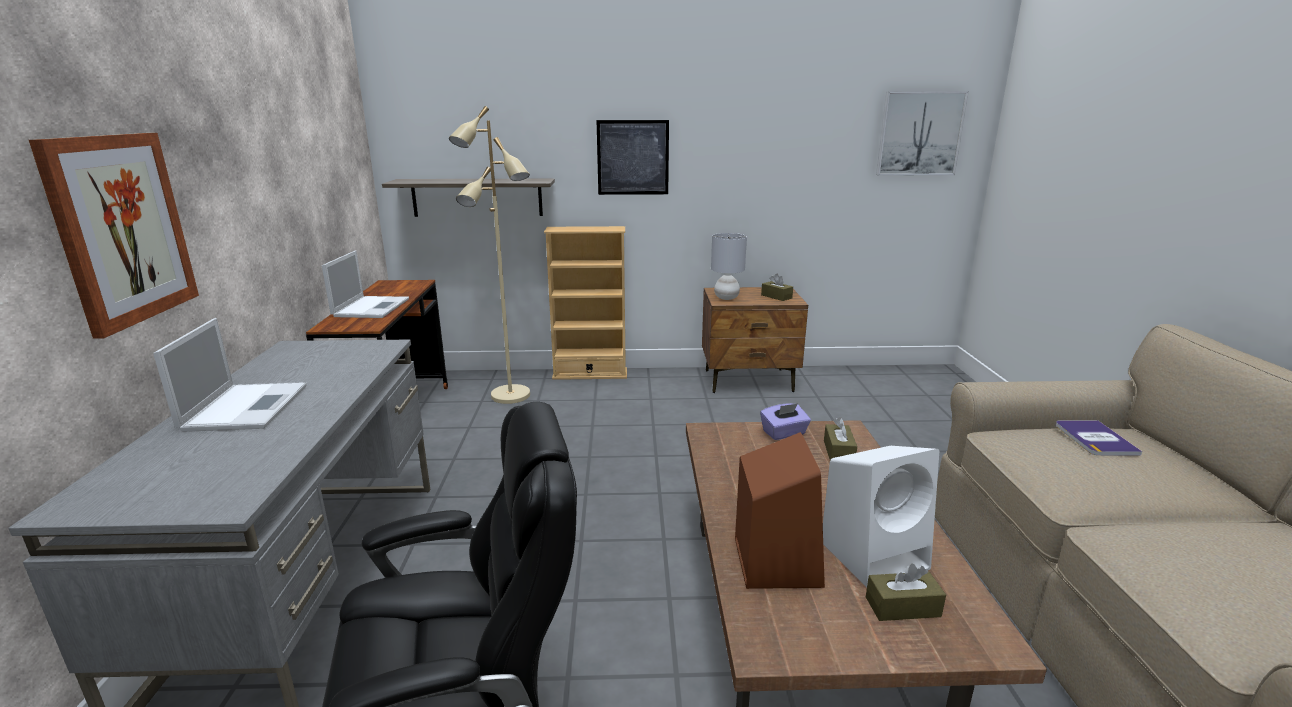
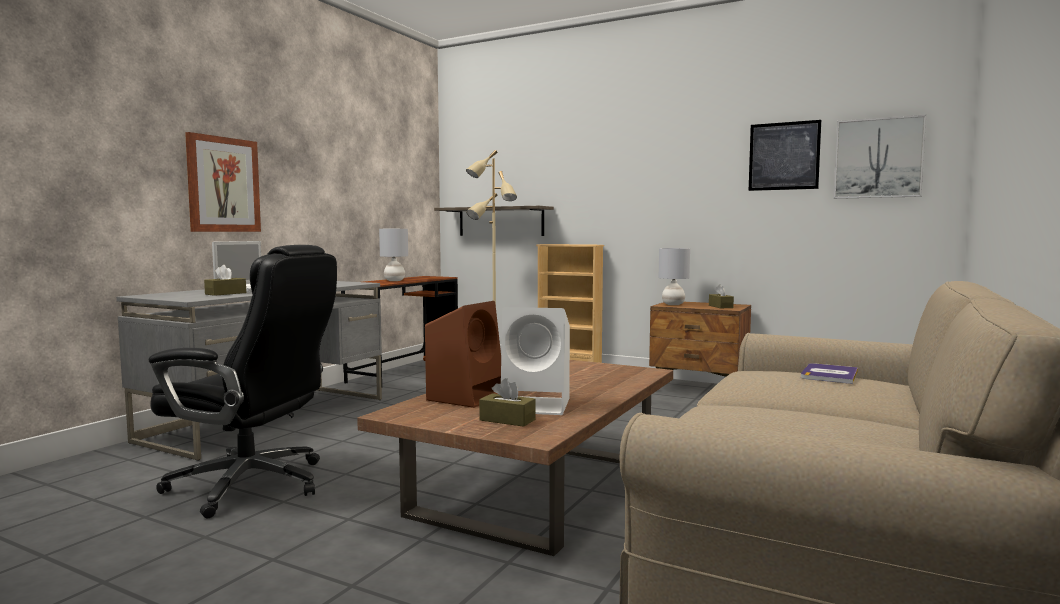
camera: 30 degrees right, 15 degrees down
(371, 307) = (394, 280): laptop -> grey table lamp
(633, 157) = (612, 189): picture -> picture (784, 156)
(784, 433) = (594, 366): purple tissue box -> none
(838, 452) = (617, 376): brown tissue box -> brown tissue box (225, 293)

